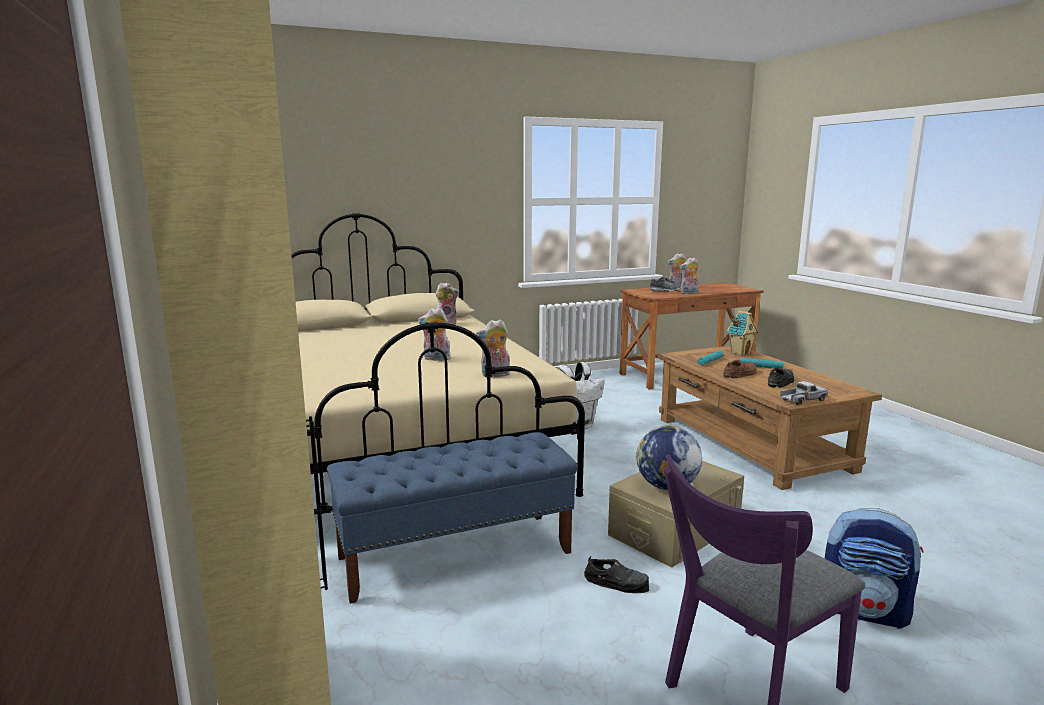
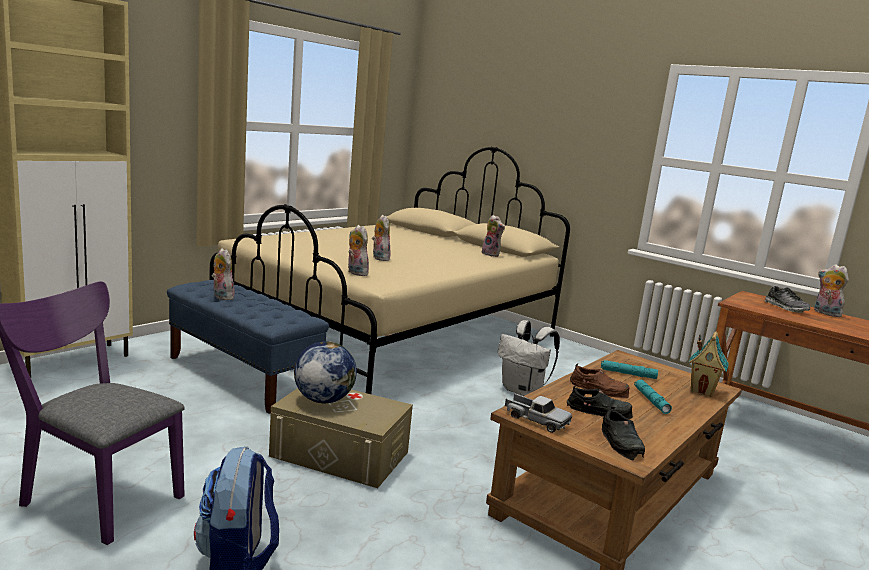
camera: 60 degrees right, 0 degrees up
(617, 582) = (233, 435): black shoe -> black shoe (621, 442)
(689, 293) = (797, 318): plush toy -> plush toy (221, 297)

